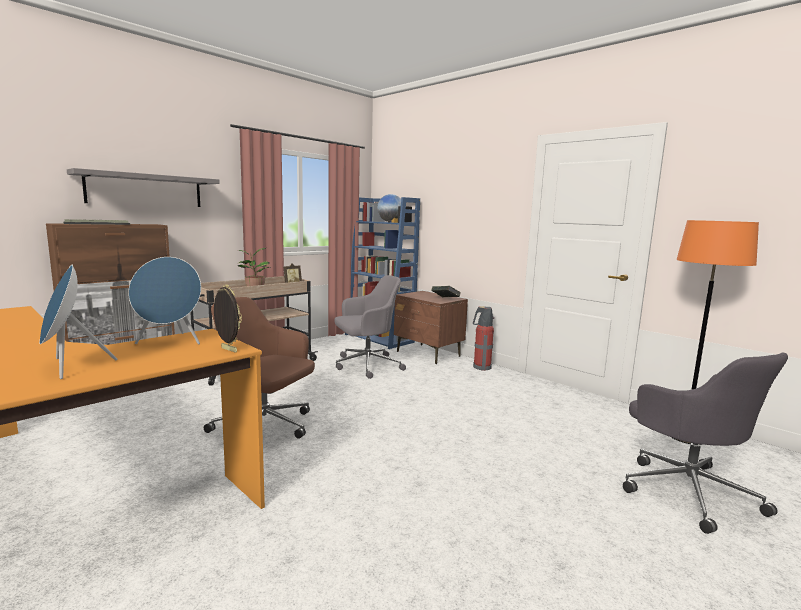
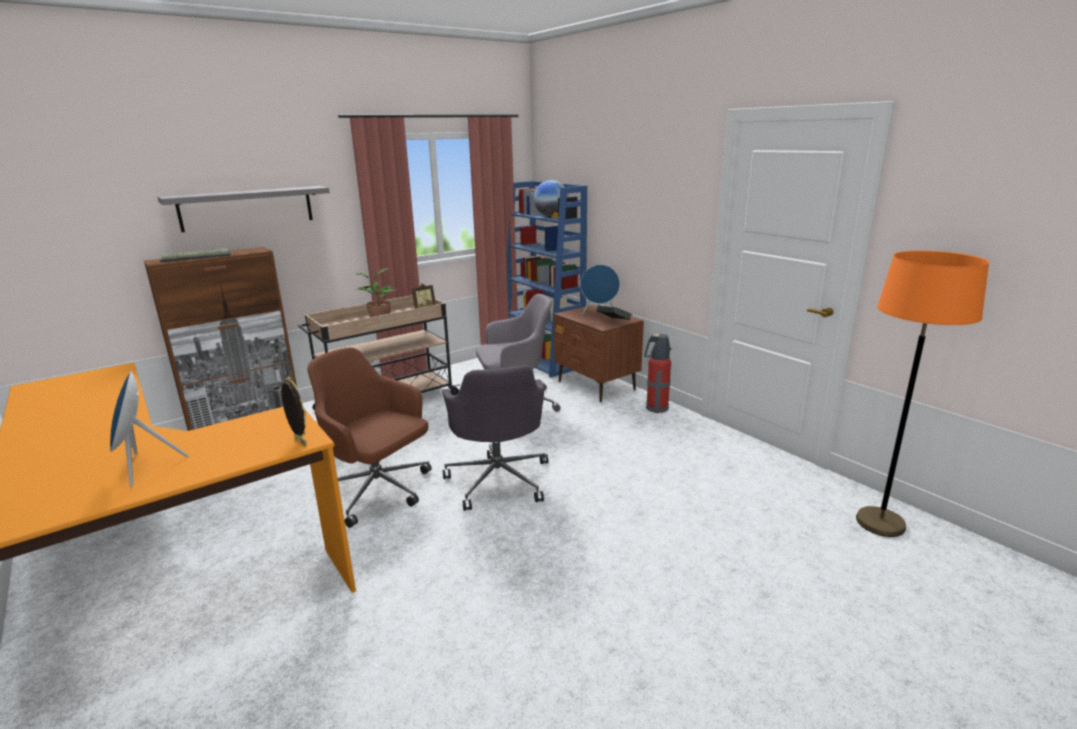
camera: 10 degrees right, 10 degrees up
(170, 342) = (248, 427): blue speaker -> blue speaker (599, 313)
(687, 490) = (839, 601): grey office chair -> grey office chair (498, 479)

